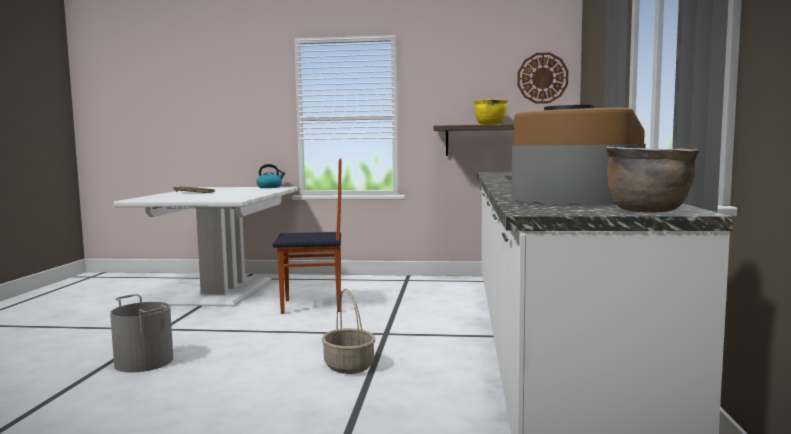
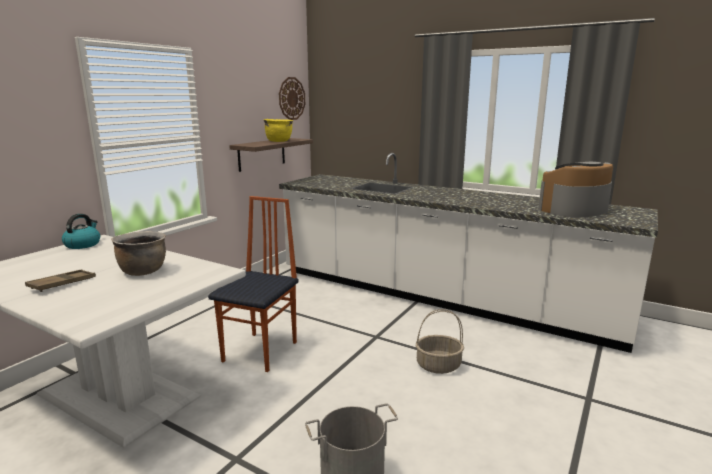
camera: 65 degrees left, 10 degrees up
(648, 211) = (636, 212): brown cooking pot -> brown cooking pot (143, 271)

